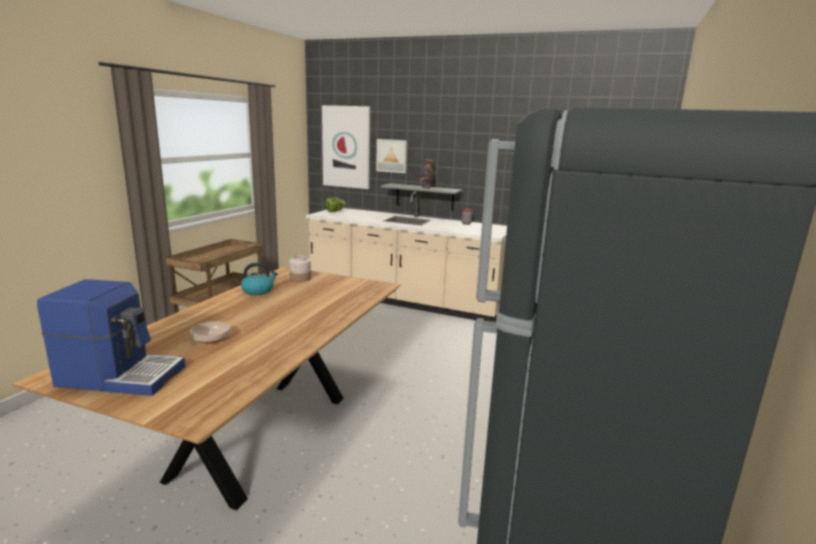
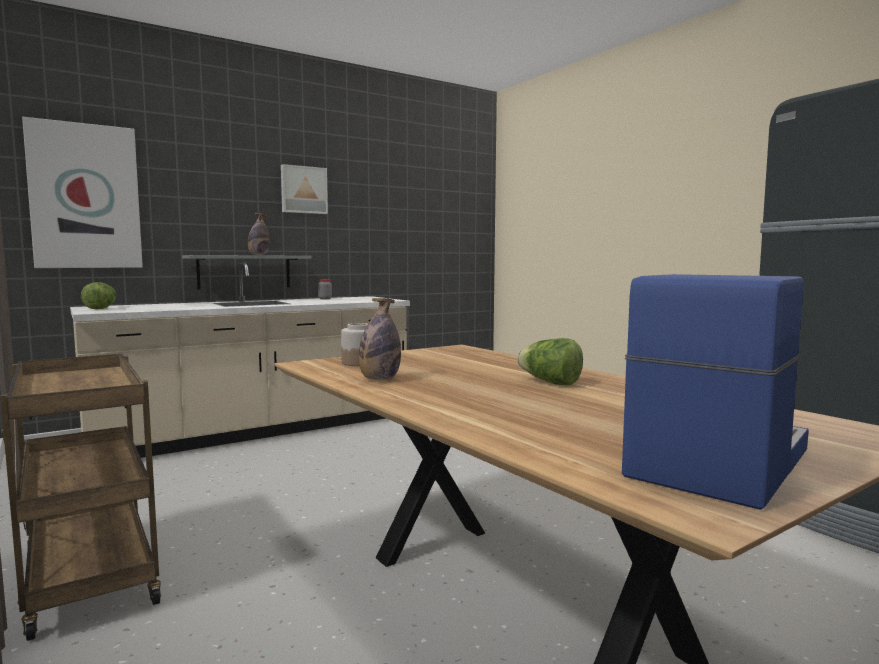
camera: 55 degrees left, 10 degrees down
(211, 339) = (579, 412): bowl -> none
(258, 291) = (379, 379): kettle -> bottle
(284, 323) = (550, 383): none -> lettuce
(392, 155) = (182, 211): picture -> picture (303, 190)

